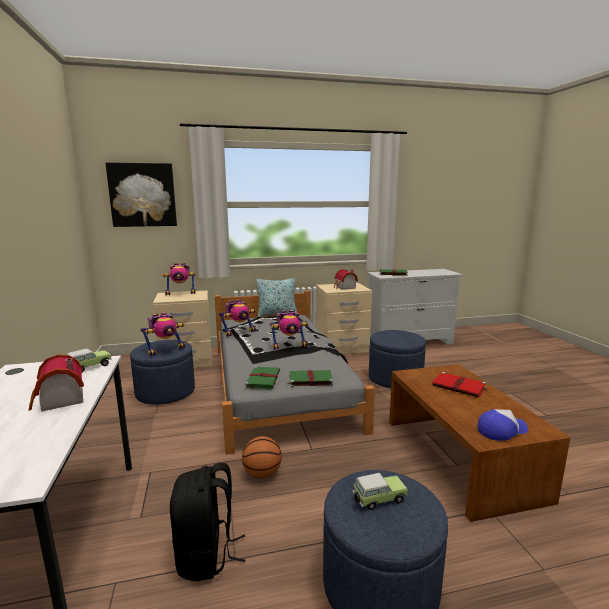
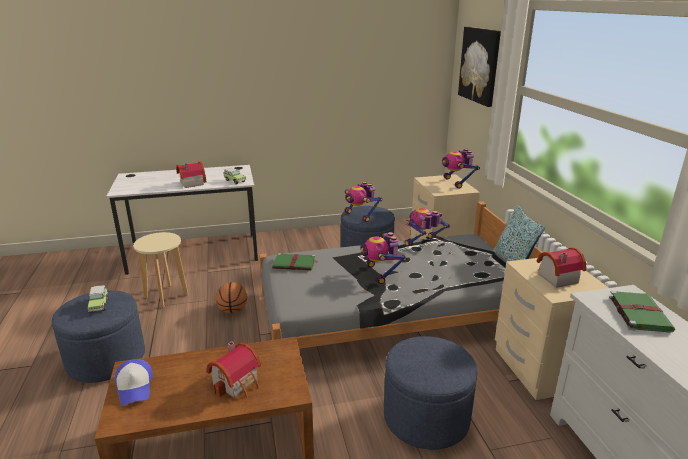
camera: 90 degrees right, 10 degrees up
(207, 555) = (166, 296): black backpack -> beige stool
(239, 332) = (423, 243): toy robot -> toy robot turned 90 degrees clockwise
(309, 379) = (289, 287): green book -> none
(460, 387) = (238, 382): red book -> toy house

